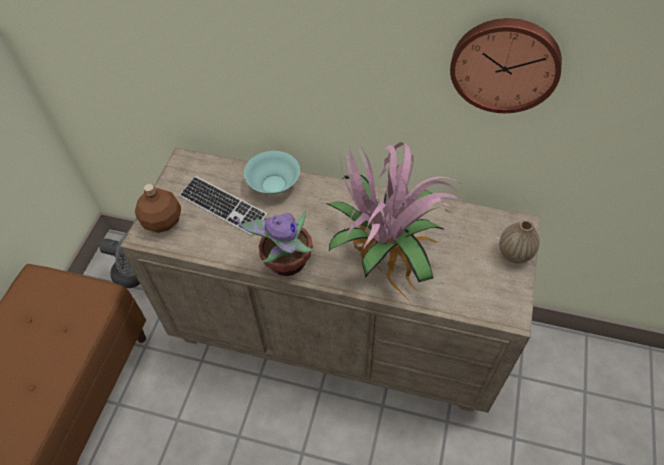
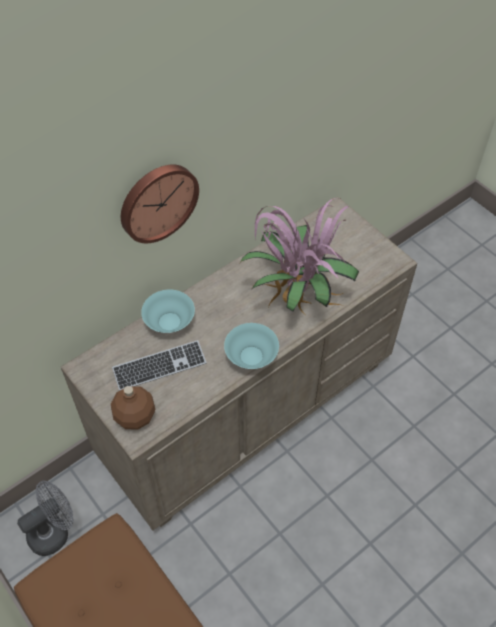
camera: 55 degrees left, 0 degrees up
(286, 263) = (251, 356): potted plant -> turquoise bowl
(505, 64) = (296, 107): wall clock -> wall clock (157, 201)
(514, 254) = (354, 228): vase -> none

